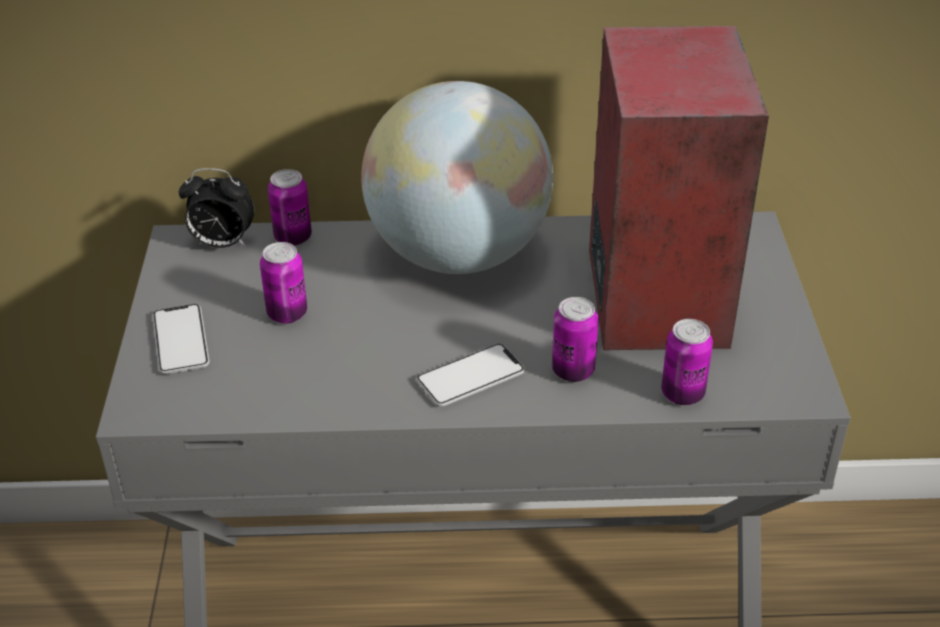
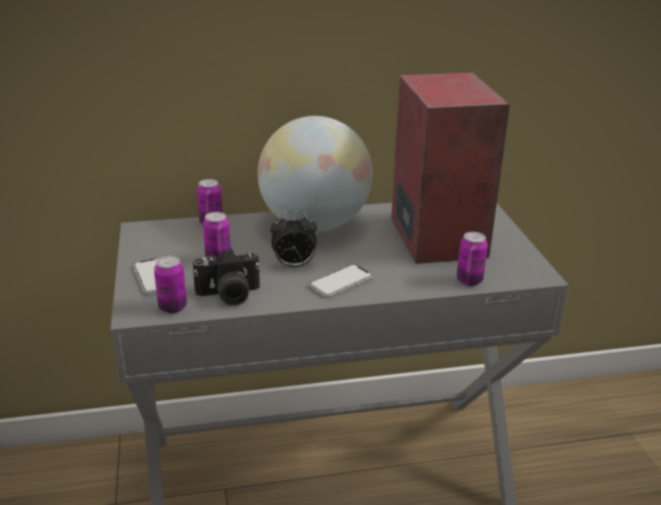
camera: 10 degrees left, 10 degrees down
(222, 244) = (167, 229): alarm clock -> alarm clock (294, 266)
(287, 388) = (229, 295): none -> camera
(573, 371) = (401, 274): can -> can (172, 307)

